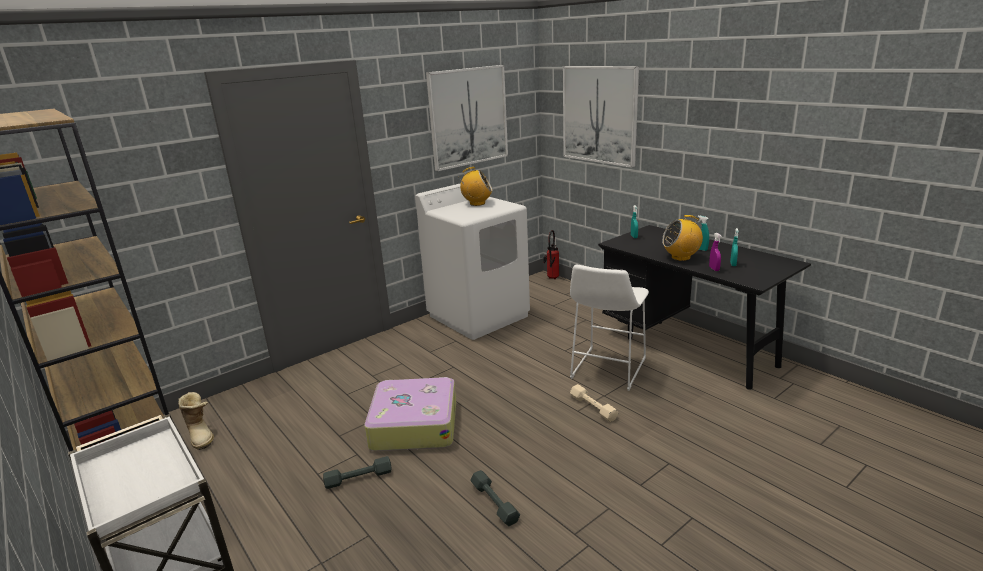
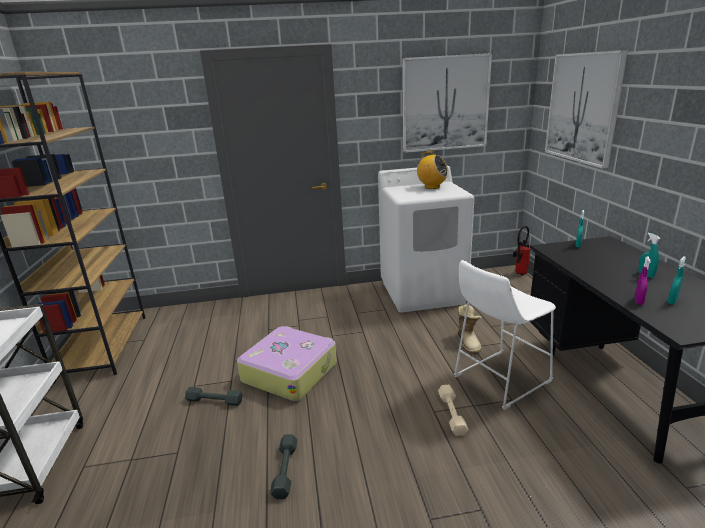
camera: 30 degrees right, 0 degrees up
(201, 435) = (161, 329): boot -> boot (469, 342)
(681, 257) = (609, 279): radio -> none

